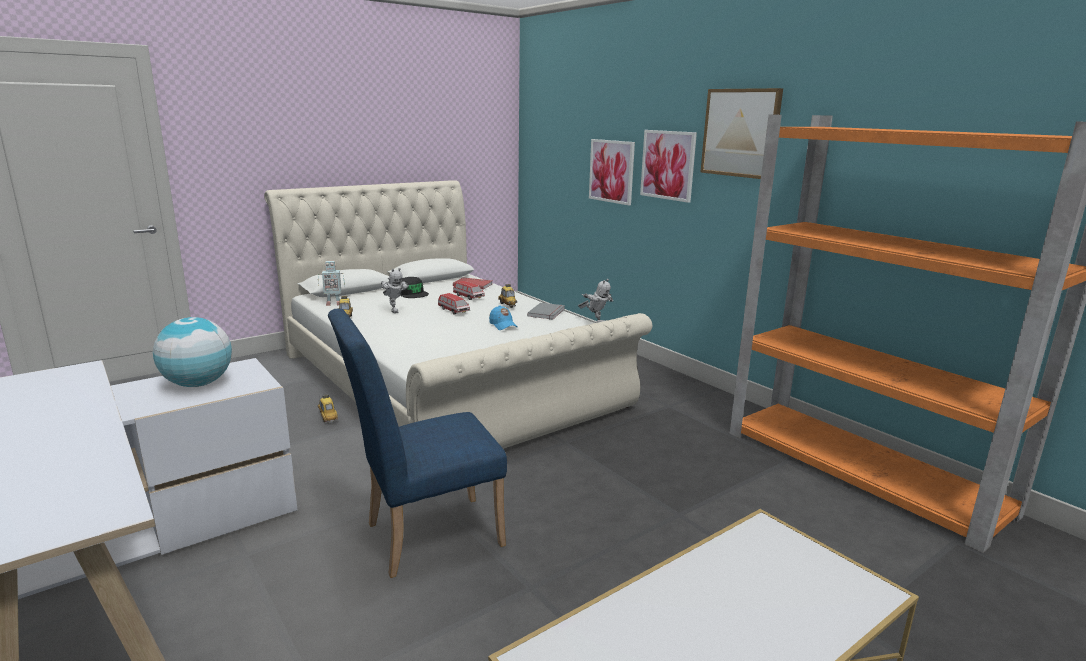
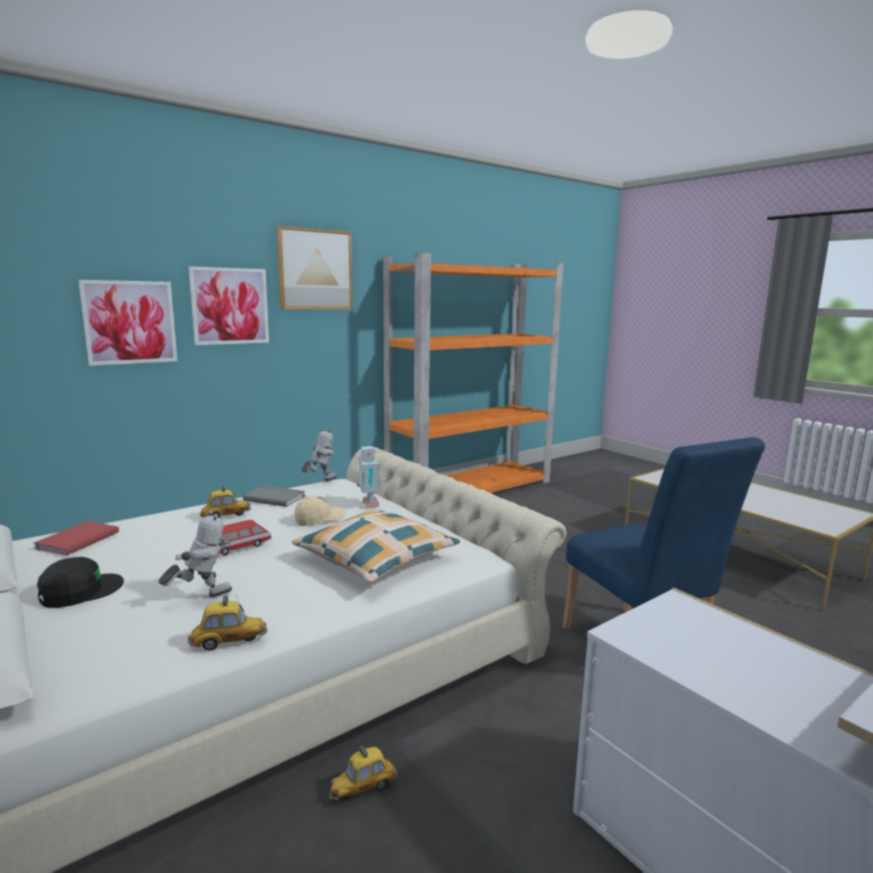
camera: 90 degrees left, 5 degrees down
(198, 384) = (724, 655): globe -> none
(333, 304) = (91, 677): toy robot -> toy robot (368, 505)
(426, 339) = (376, 558): none -> pillow
(468, 297) = (157, 541): toy car -> none
(503, 325) = (319, 519): blue cap -> beige cap

